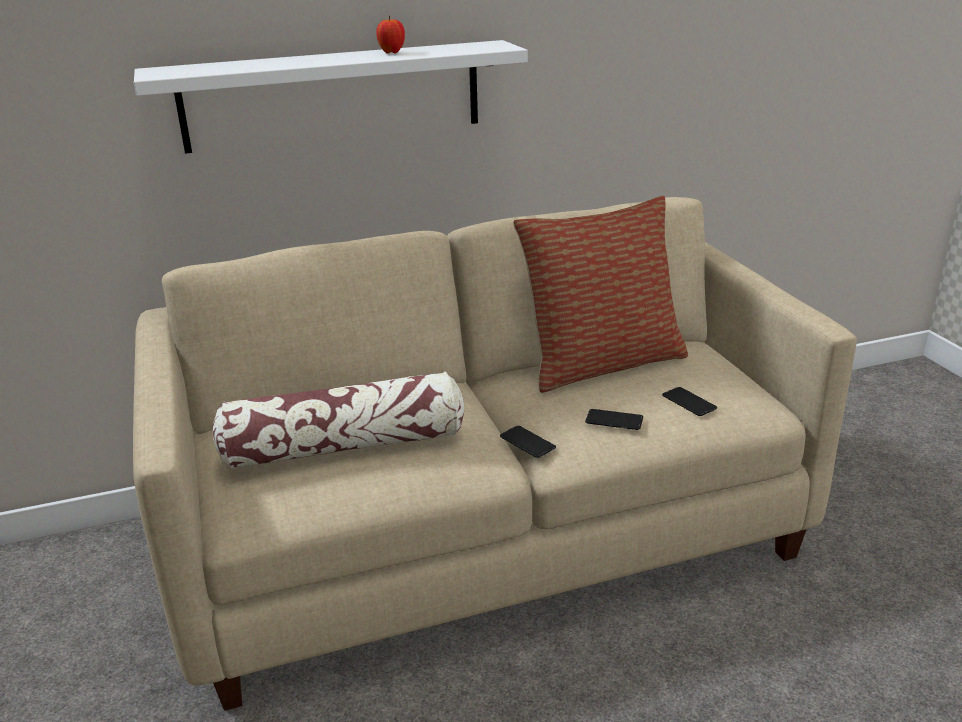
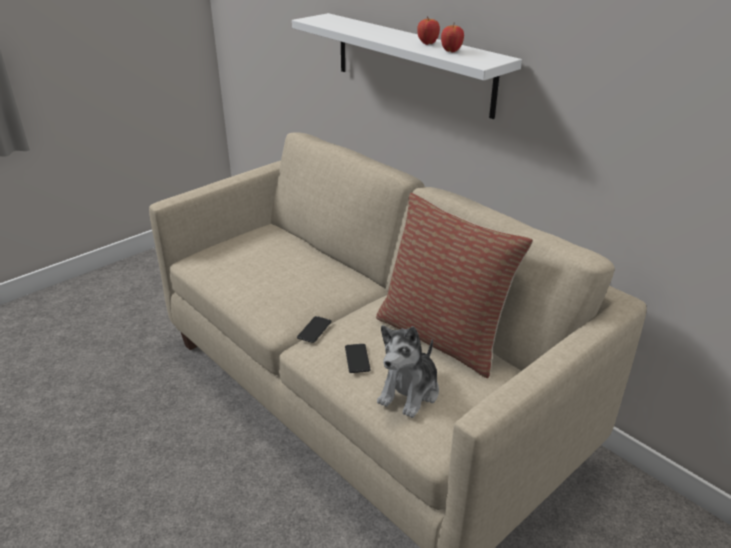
camera: 65 degrees right, 5 degrees up
(345, 446) = (268, 265): pillow -> none
(439, 50) = (451, 51): none -> apple
(689, 402) = (410, 392): phone -> plush toy

